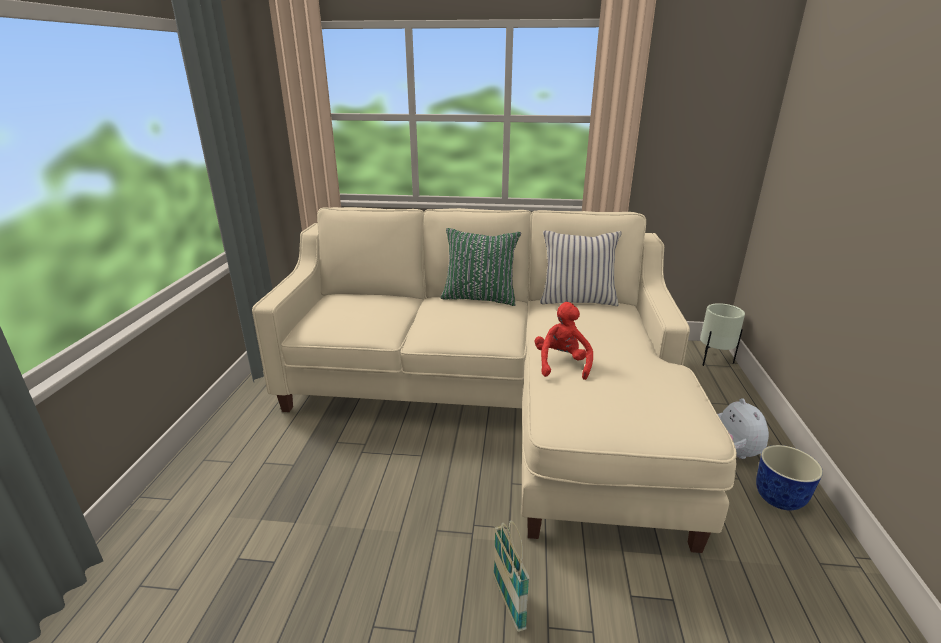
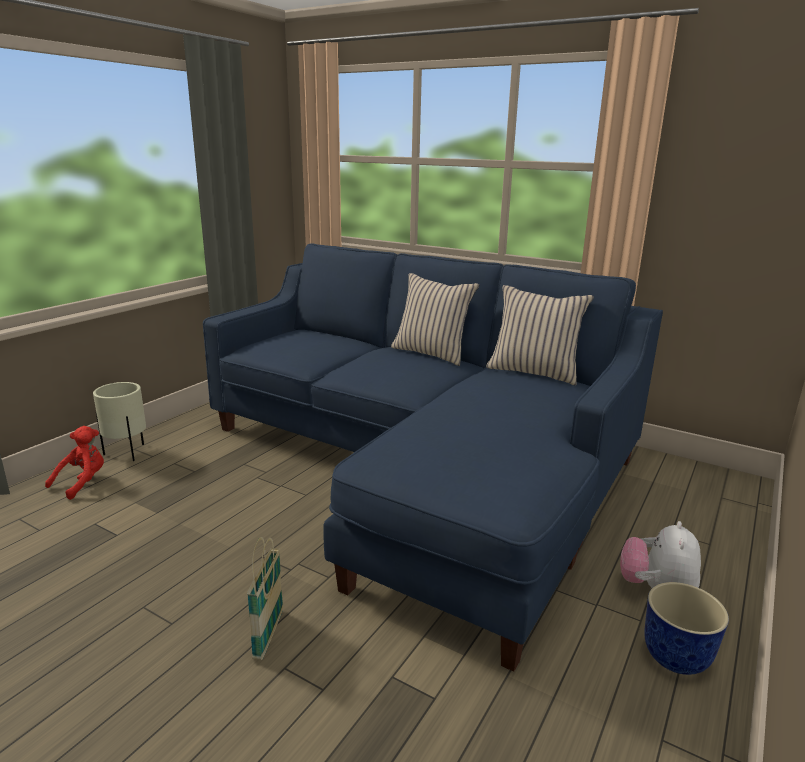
camera: 25 degrees right, 5 degrees down
(479, 298) = (431, 353): green pillow -> beige pillow
(494, 399) = (422, 467): beige sofa -> blue sofa
(562, 364) = (435, 418): red plush toy -> red plush toy (82, 482)
(713, 360) = (737, 495): beige planter -> beige planter (127, 453)

